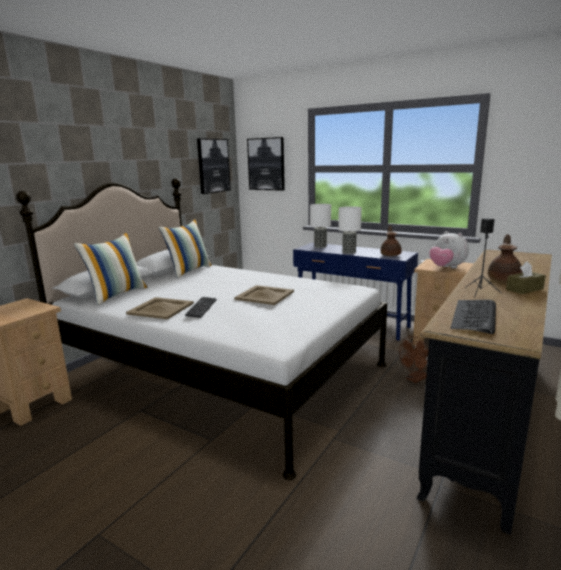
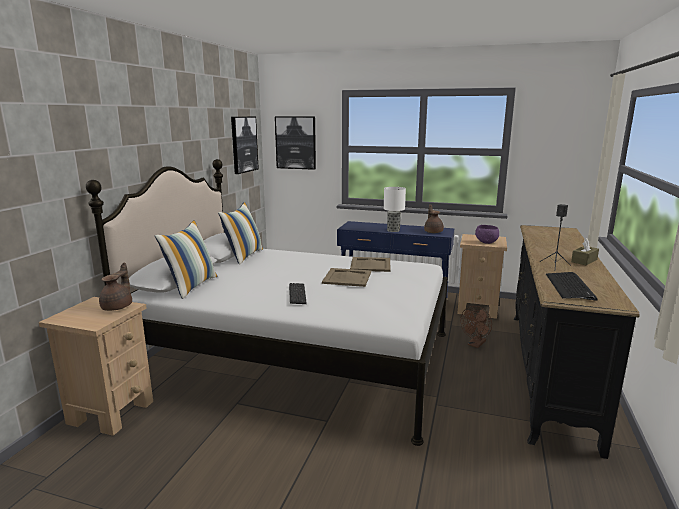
camera: 15 degrees left, 0 degrees up
(161, 308) = (256, 297): beige tray -> beige tray (371, 264)
(320, 246) = (360, 225): table lamp -> none
(446, 268) = (486, 242): plush toy -> purple bowl
(504, 279) = (562, 253): brown teapot -> brown teapot (118, 306)

